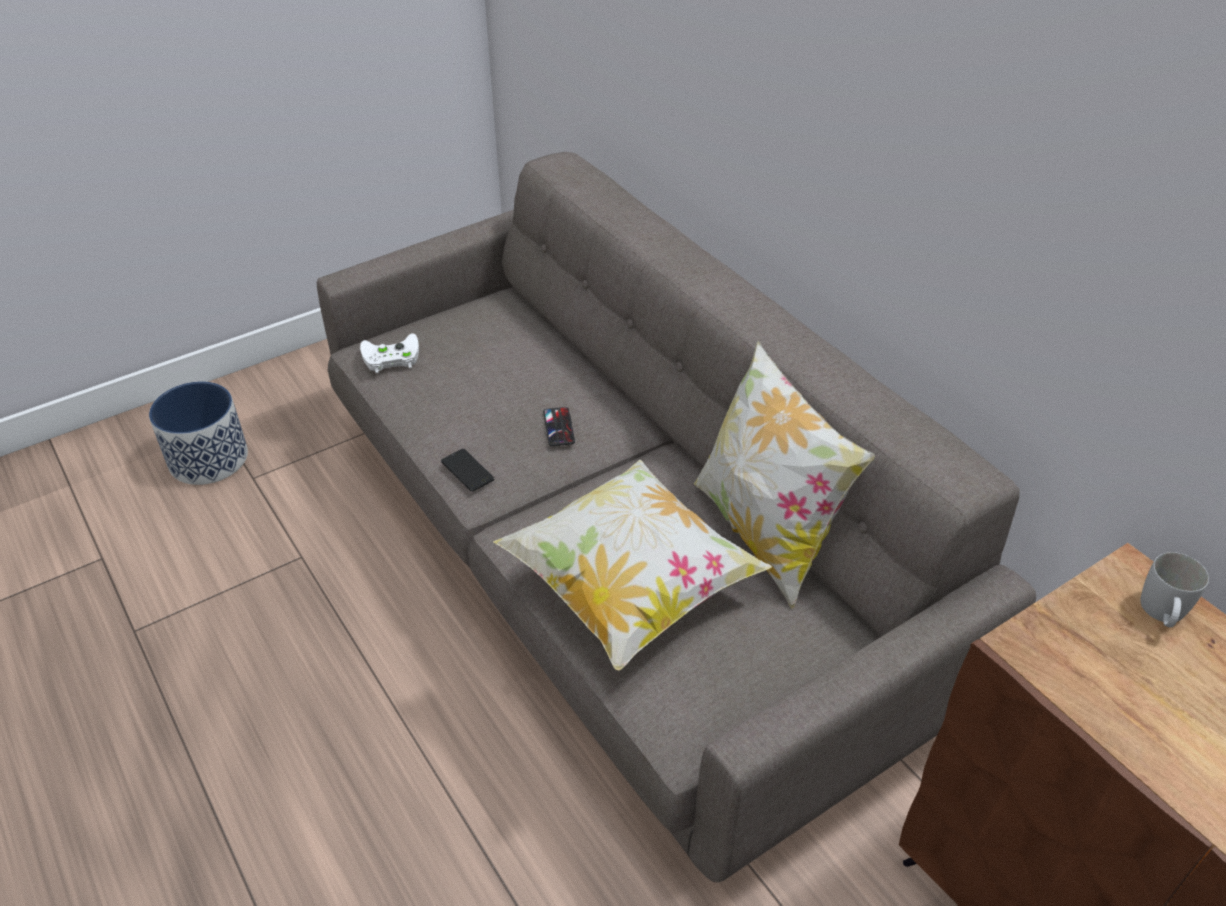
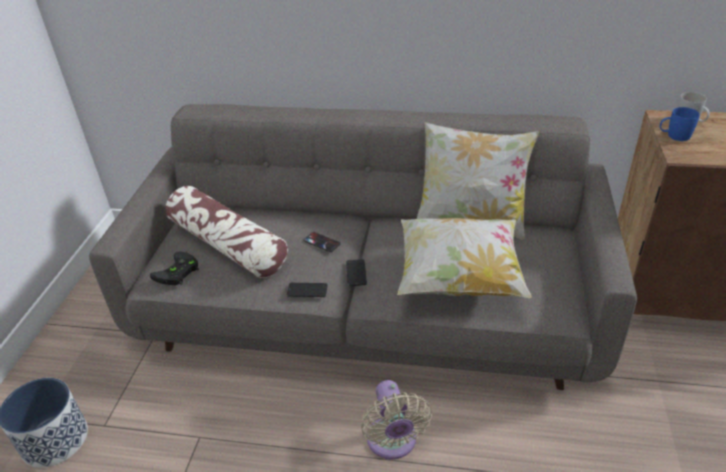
camera: 45 degrees left, 5 degrees down
(389, 357) = (177, 273): white game controller -> black game controller
(439, 725) = (392, 442): none -> beige fan
(471, 361) = (228, 245): none -> pillow
(543, 491) = (356, 273): none -> phone
(1079, 612) = (674, 136): none -> blue mug

